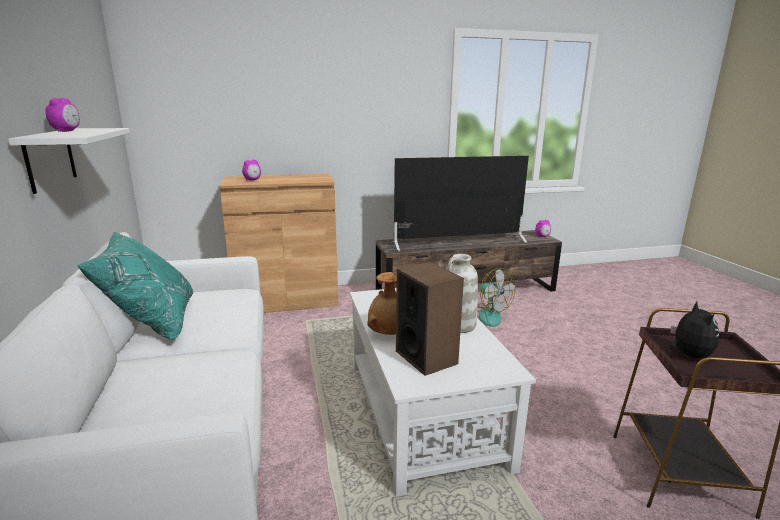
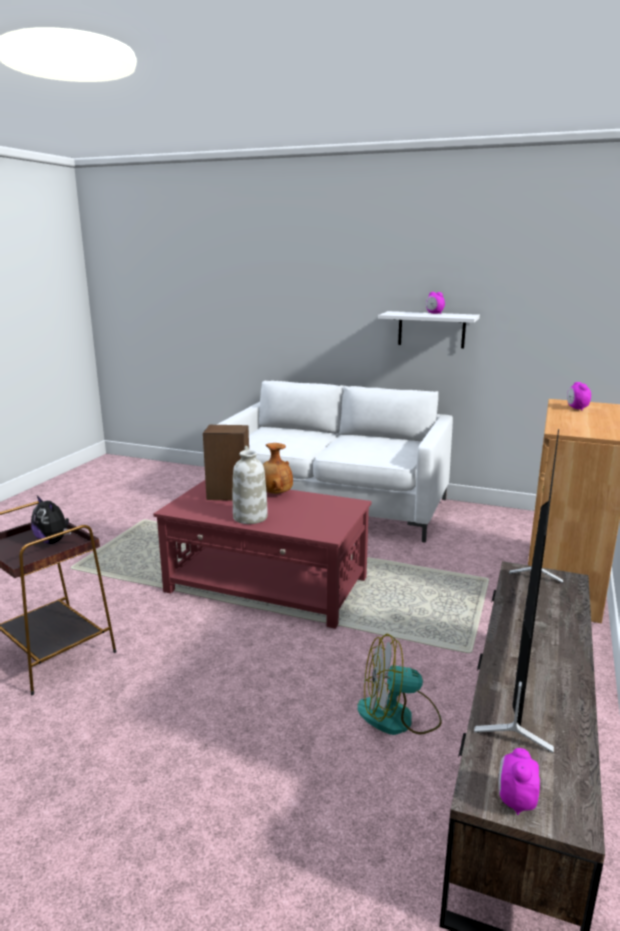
camera: 125 degrees right, 0 degrees up
(152, 322) = (369, 438): turquoise pillow -> none
(423, 409) = (267, 585): white coffee table -> red coffee table

